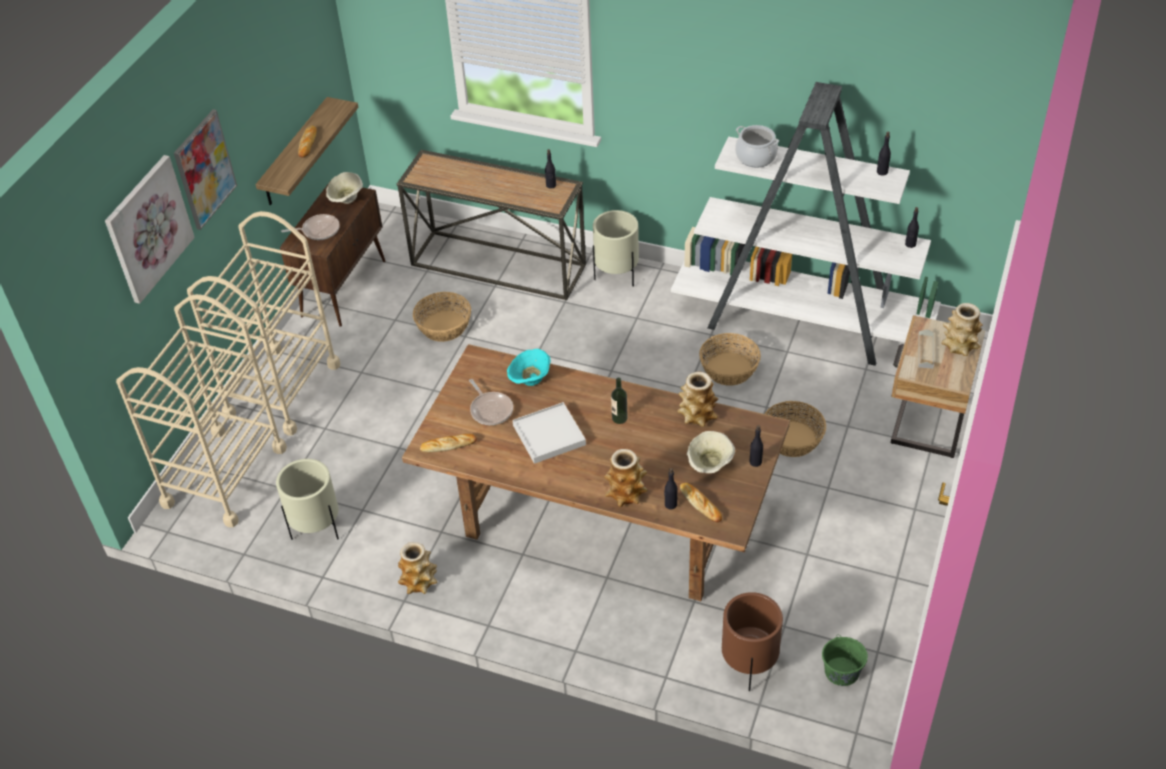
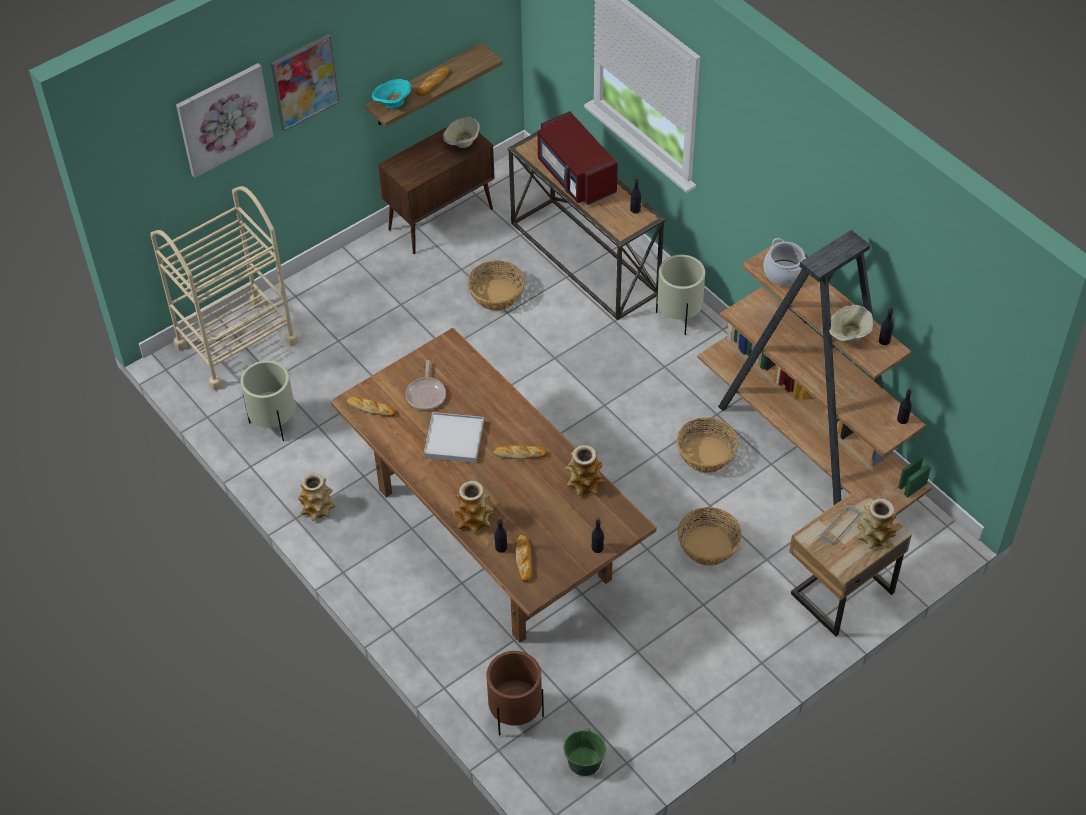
camera: 30 degrees right, 5 degrees up
(282, 390) = (329, 289): beige cart -> none
(318, 230) = (419, 162): frying pan -> none
(477, 181) = (575, 176): none -> red microwave
(530, 379) = (477, 383): turquoise bowl -> turquoise bowl (393, 103)
(619, 418) = (520, 453): bottle -> bread
(709, 464) = (559, 531): beige bowl -> beige bowl (848, 335)
(802, 322) = (808, 443): white bookcase -> brown bookcase

